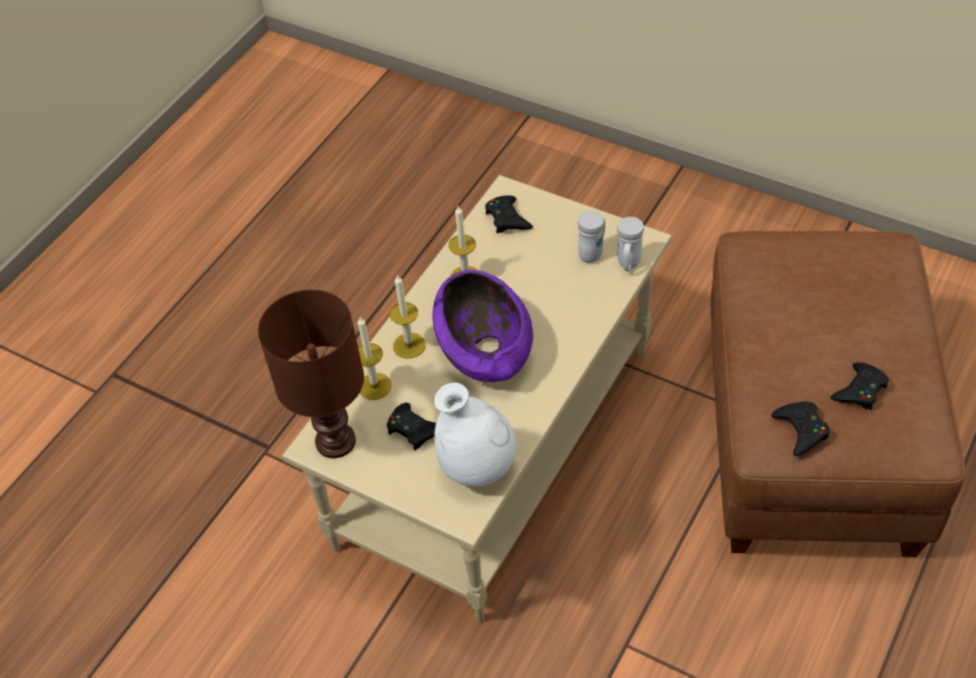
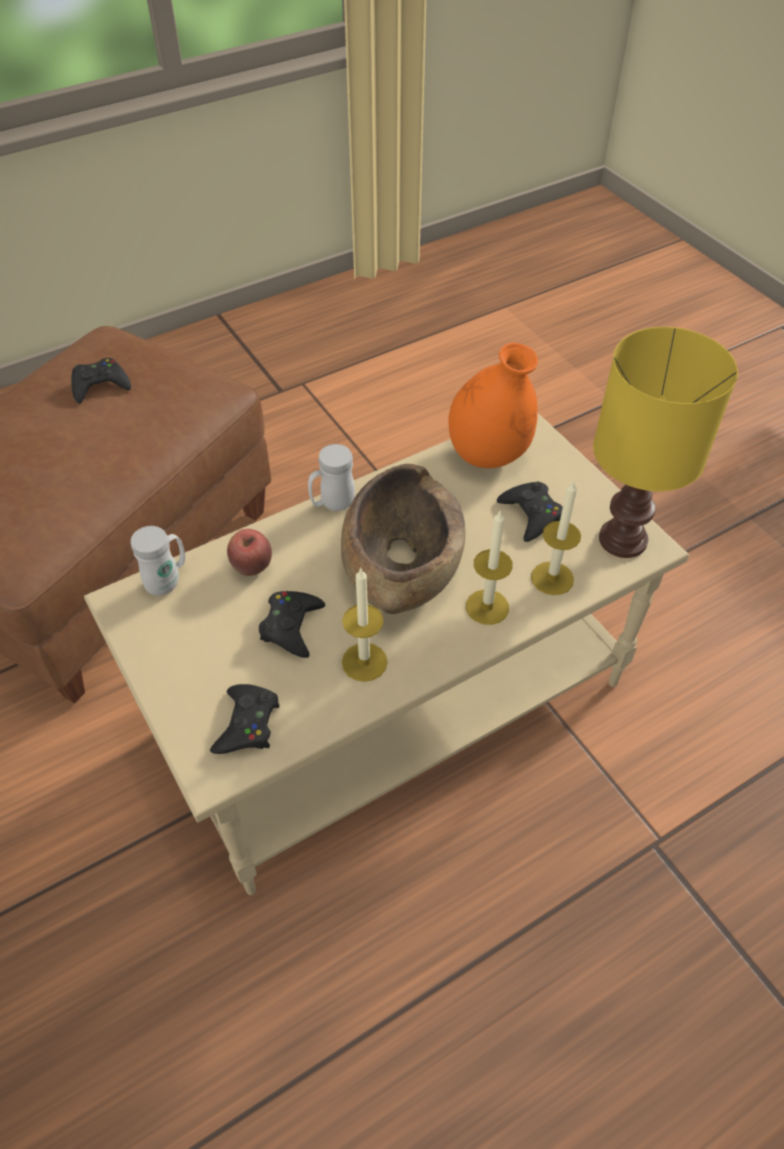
camera: 155 degrees left, 0 degrees up
(334, 441) = (624, 540): brown table lamp -> yellow table lamp
(478, 468) = (488, 455): white vase -> orange vase
(485, 347) = (401, 564): purple bowl -> brown bowl
(583, 297) = (252, 567): none -> apple
(593, 252) = (189, 617): white mug -> white mug (332, 504)
(801, 430) = (181, 381): black game controller -> black game controller (291, 627)

